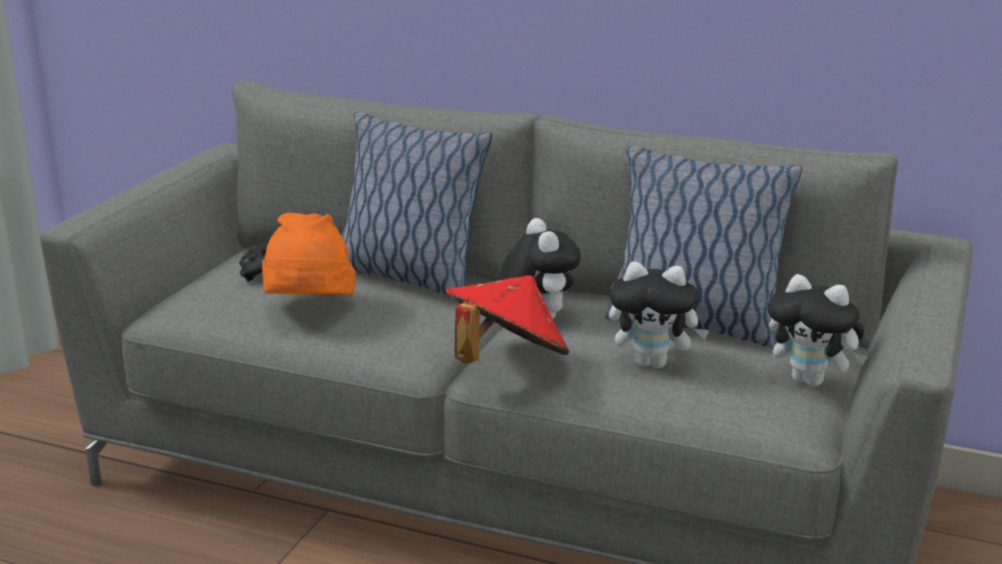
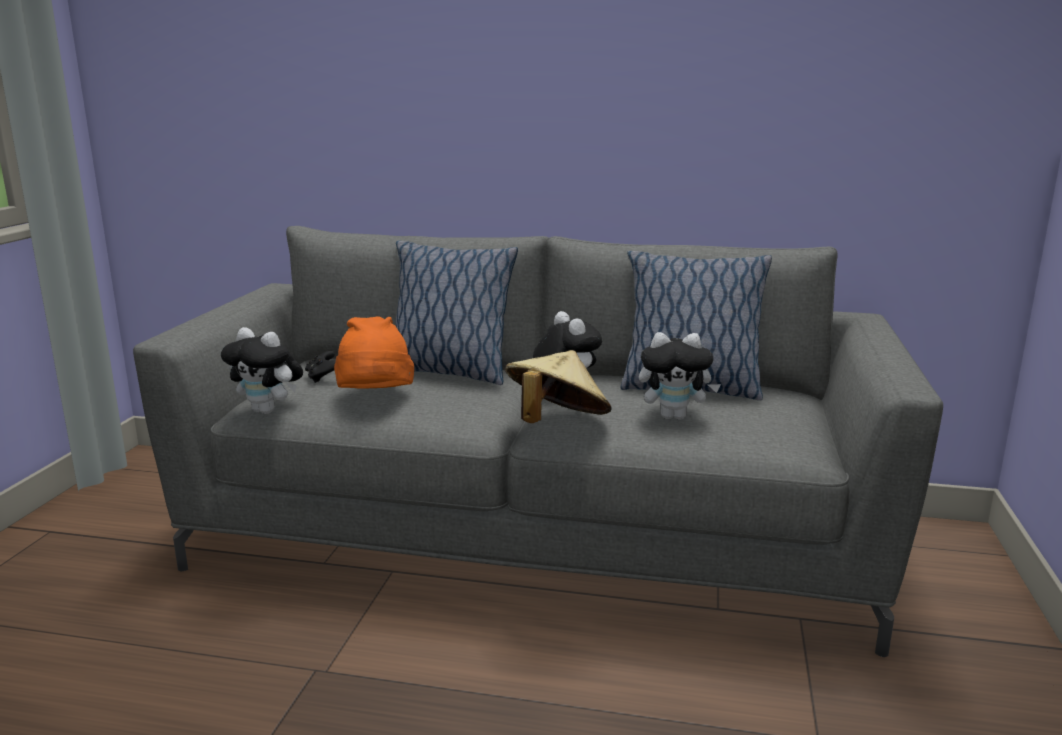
camera: 10 degrees left, 5 degrees down
(506, 361) = (556, 423): red hat -> beige hat
(812, 381) = (800, 420): plush toy -> plush toy (268, 411)

